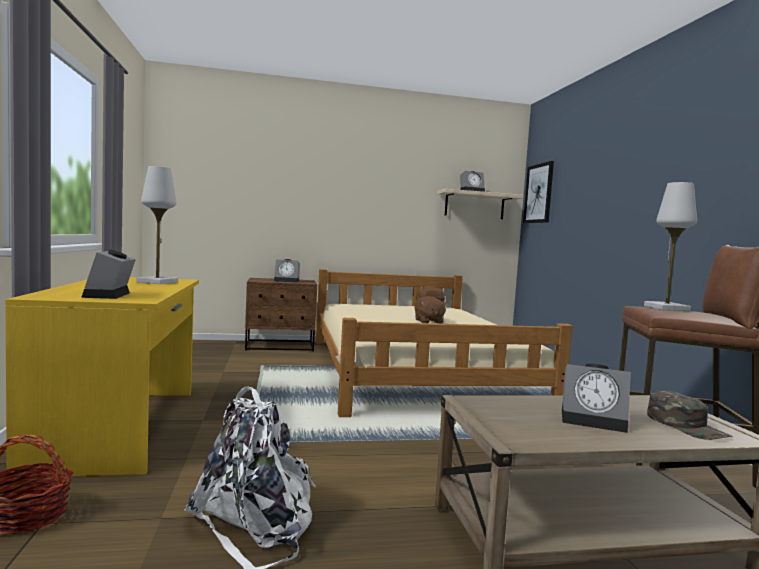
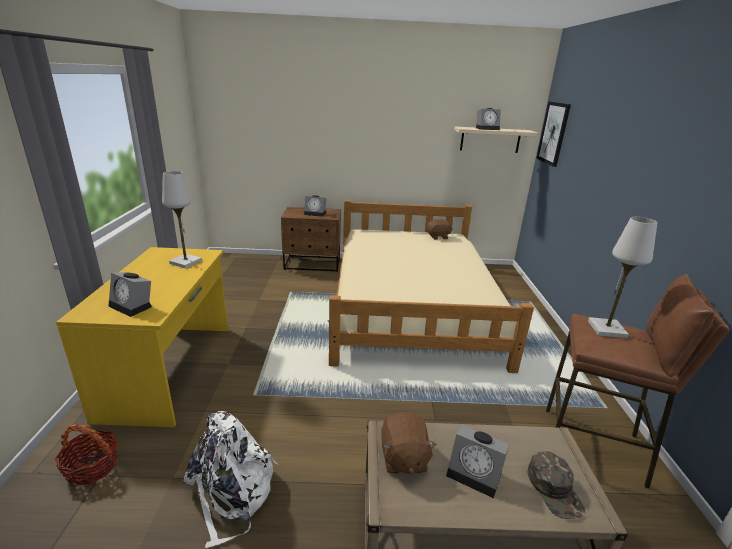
camera: 10 degrees right, 20 degrees up
(109, 295) = (133, 306): alarm clock -> alarm clock turned 60 degrees counterclockwise
(428, 321) = (423, 268): brown plush toy -> brown plush toy (403, 458)

